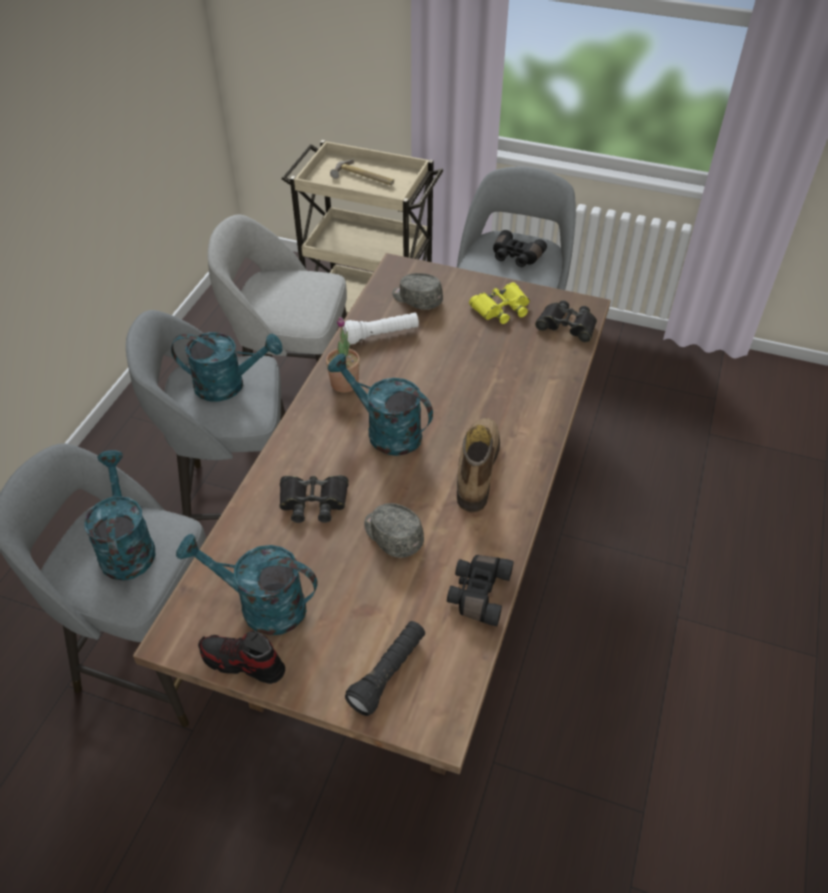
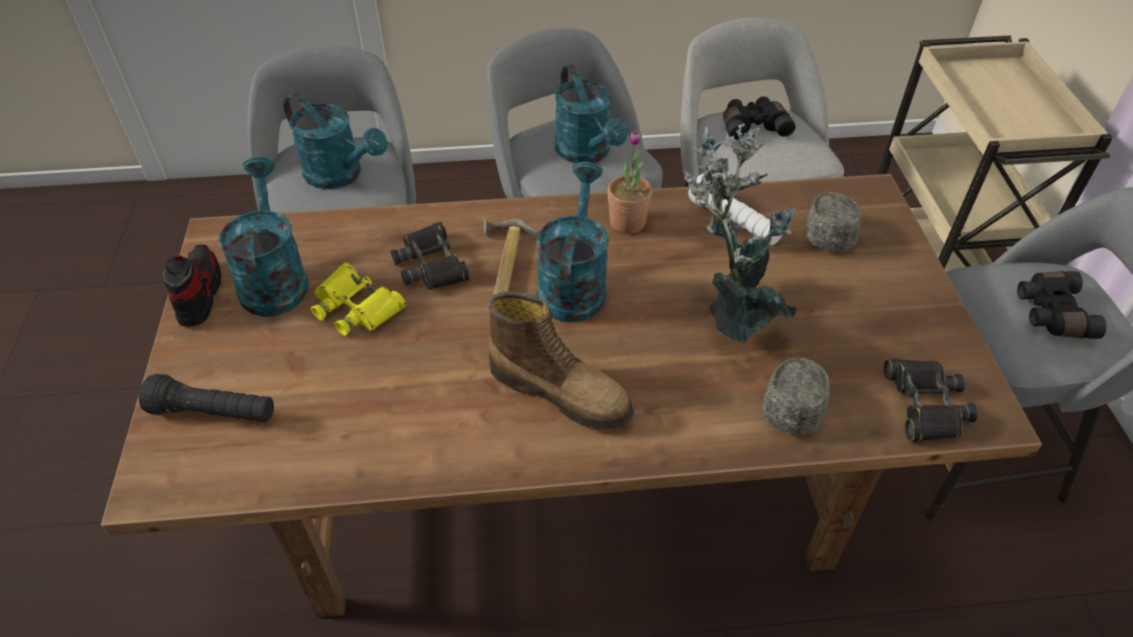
camera: 65 degrees right, 0 degrees up
(126, 546) = (341, 175): turquoise watering can -> turquoise watering can turned 75 degrees clockwise
(363, 179) = (1004, 101): hammer -> hammer (503, 264)
(392, 535) = (413, 347): grey cap -> grey cap (794, 402)
(460, 369) = (733, 315): none -> potted plant
(476, 469) = (561, 391): boot -> boot turned 45 degrees clockwise
(477, 593) = (356, 460): black binoculars -> black binoculars (753, 126)
(501, 308) = (891, 318): yellow binoculars -> yellow binoculars (356, 307)

